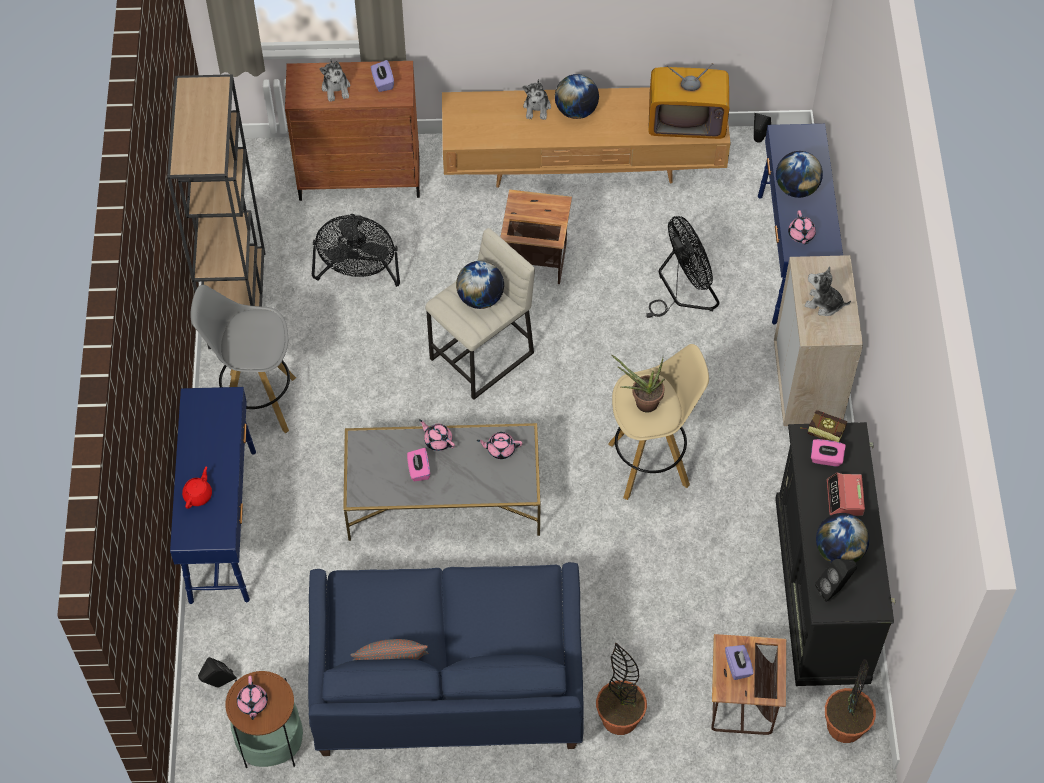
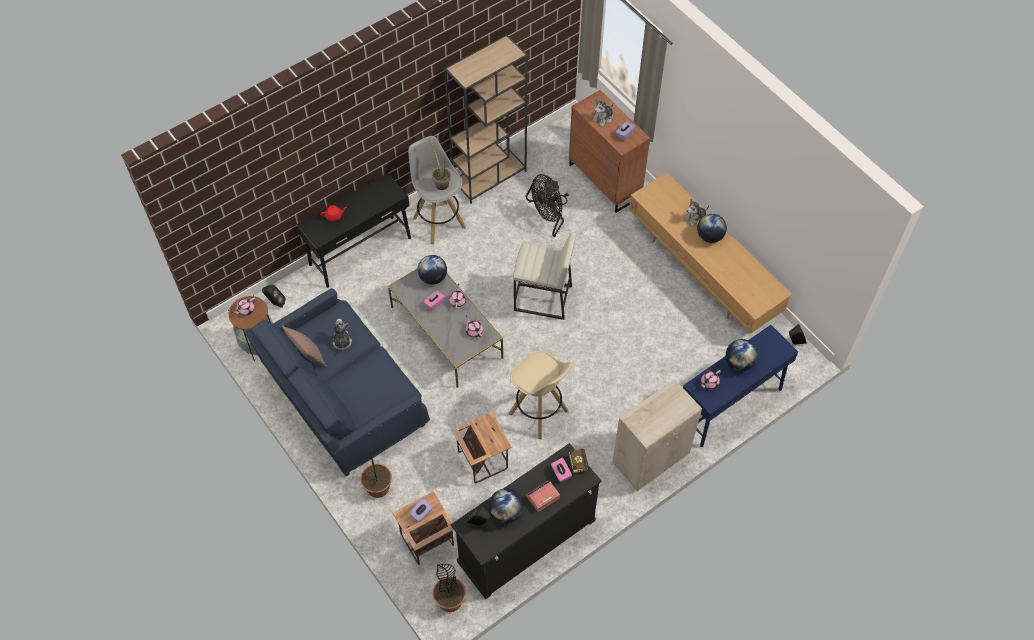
camera: 55 degrees right, 0 degrees up
(224, 525) = (361, 252): blue console table -> black console table
(480, 298) = (544, 262): globe -> globe (433, 277)
(534, 261) = (620, 286): side table -> side table (482, 460)
(641, 402) = (534, 369): potted plant -> potted plant (440, 182)
(680, 287) = (662, 362): black fan -> none
(686, 120) = (751, 290): television -> none
(824, 304) = (657, 413): plush toy -> plush toy (342, 341)

